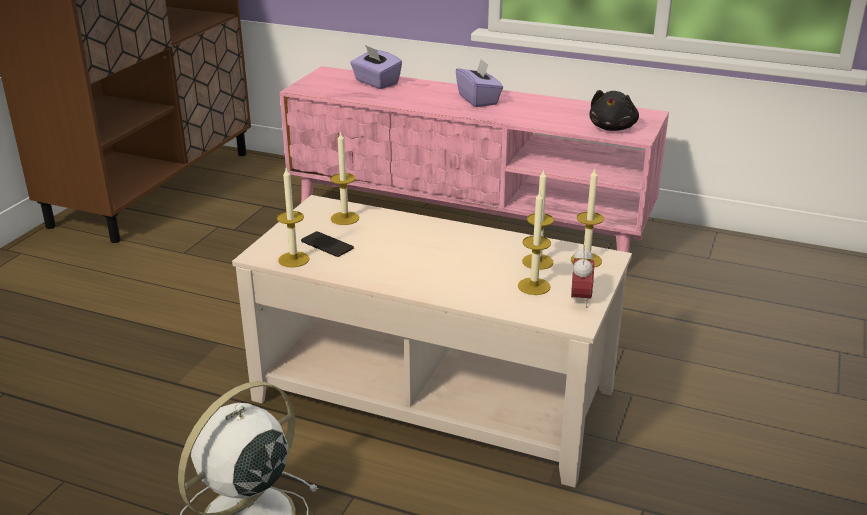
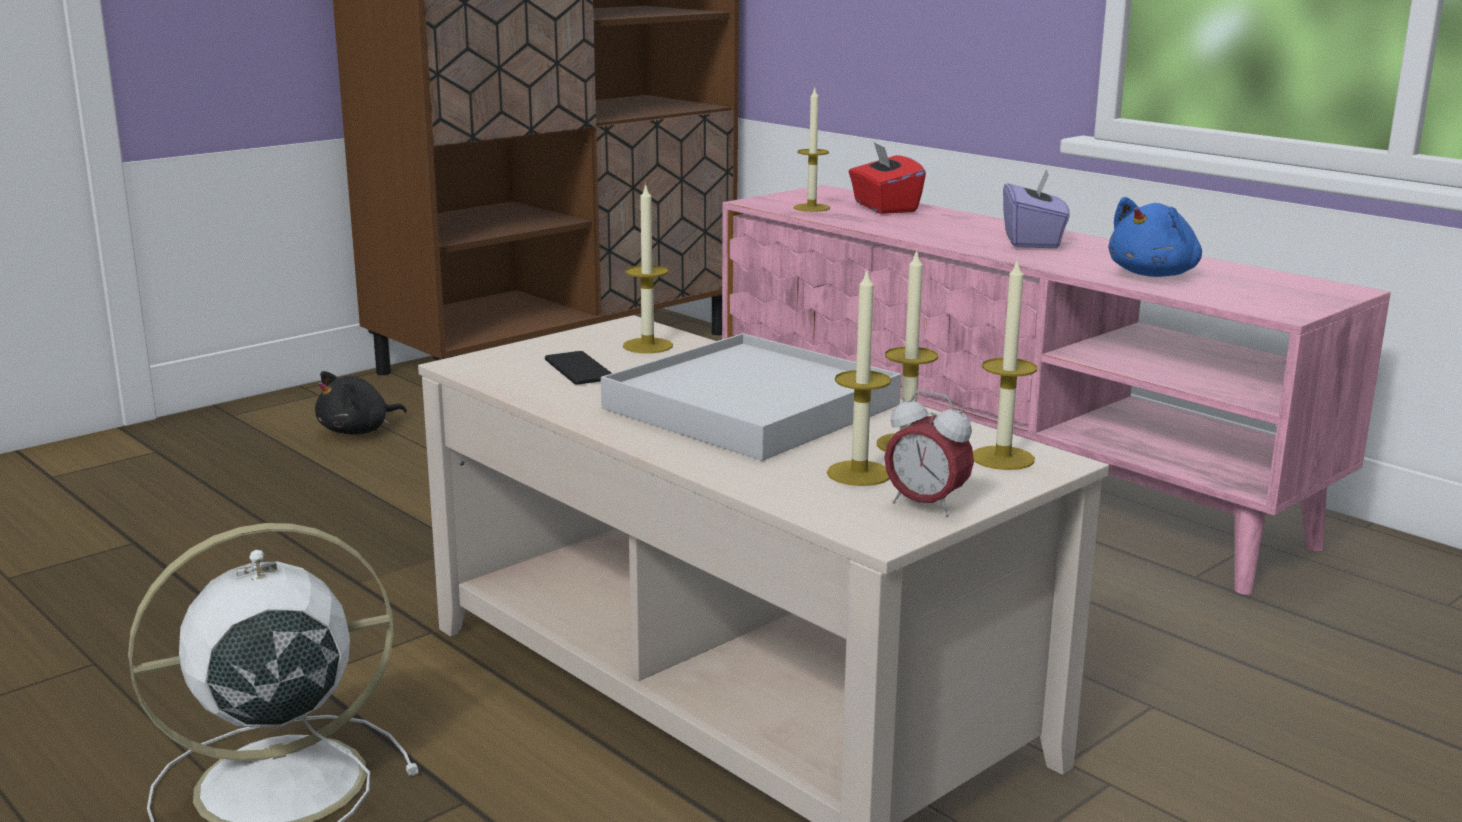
camera: 25 degrees right, 10 degrees down
(293, 259) = (506, 377): candle -> candle (811, 208)
(376, 83) = (884, 207): purple tissue box -> red tissue box
(442, 252) = (752, 407): none -> white tray
(559, 117) = (1155, 274): none -> blue plush toy
(580, 299) = (925, 505): alarm clock -> alarm clock turned 90 degrees clockwise
(613, 128) = (1246, 297): black plush toy -> black plush toy (358, 431)

